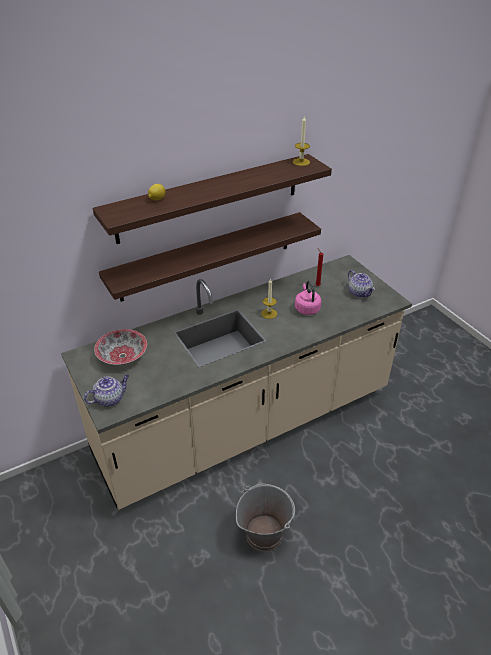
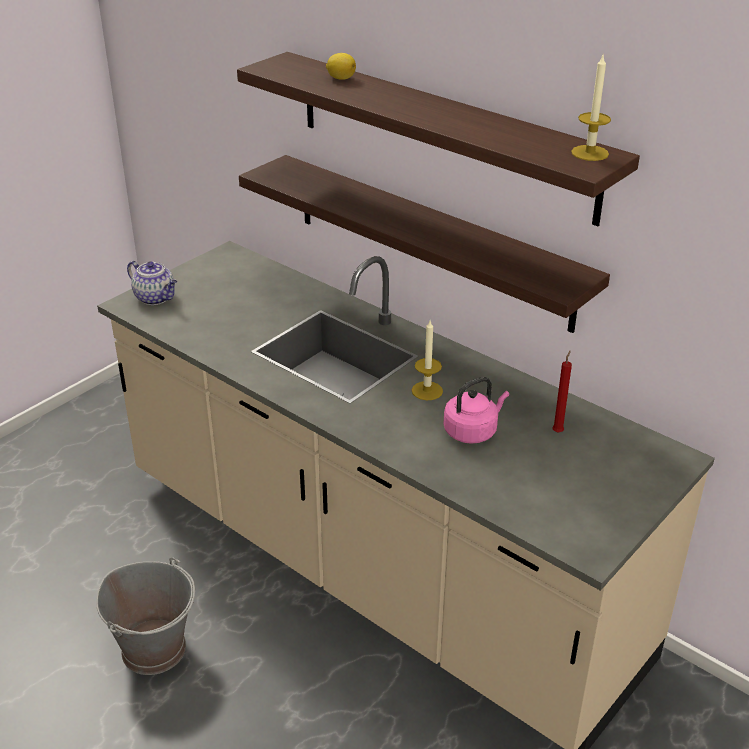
camera: 70 degrees right, 5 degrees down
(123, 356) = (245, 284): bowl -> none
(359, 292) = (579, 494): teapot -> none

